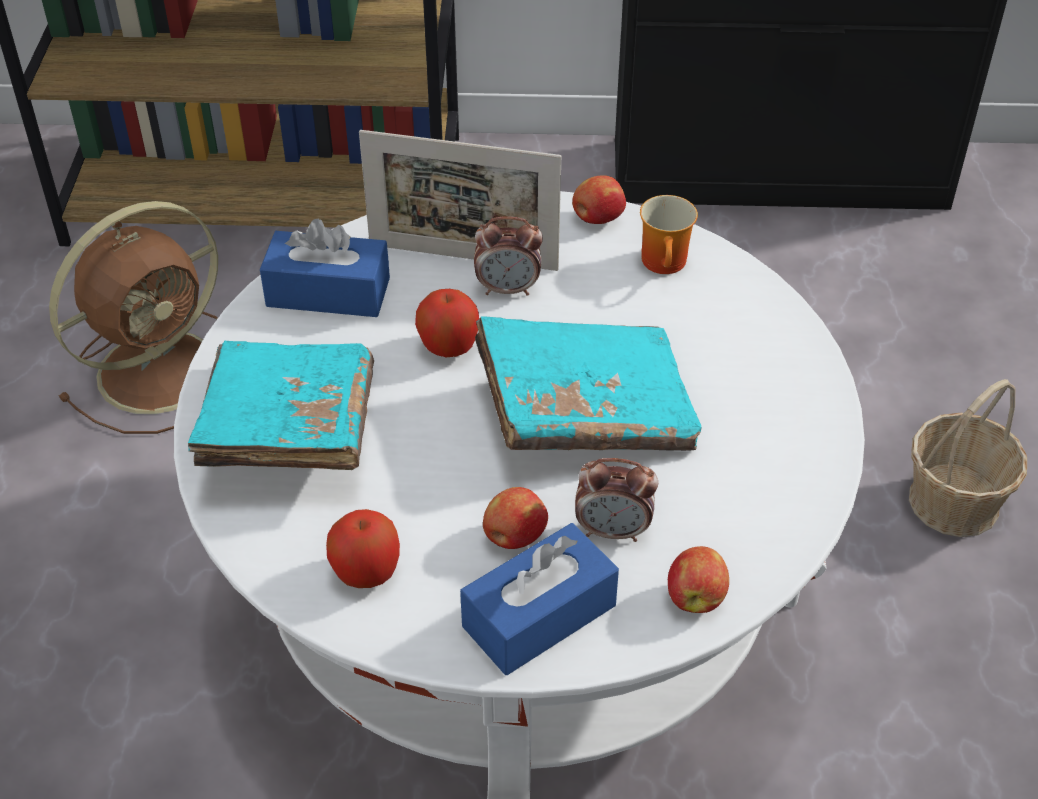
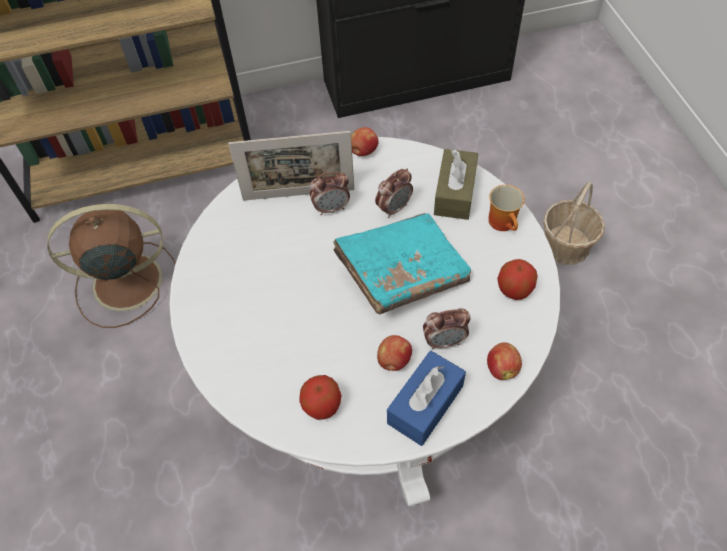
camera: 15 degrees left, 10 degrees up
(162, 369) = (124, 283): brown fan -> brown fan turned 135 degrees counterclockwise
(289, 430) = (244, 331): turquoise book -> none
(328, 292) = (231, 237): blue tissue box -> none
(449, 346) = (312, 253): apple -> apple (514, 290)
(613, 313) = (394, 208): none -> alarm clock
(667, 264) = (411, 170): mug -> mug (505, 223)
(728, 314) = (455, 193): none -> brown tissue box

